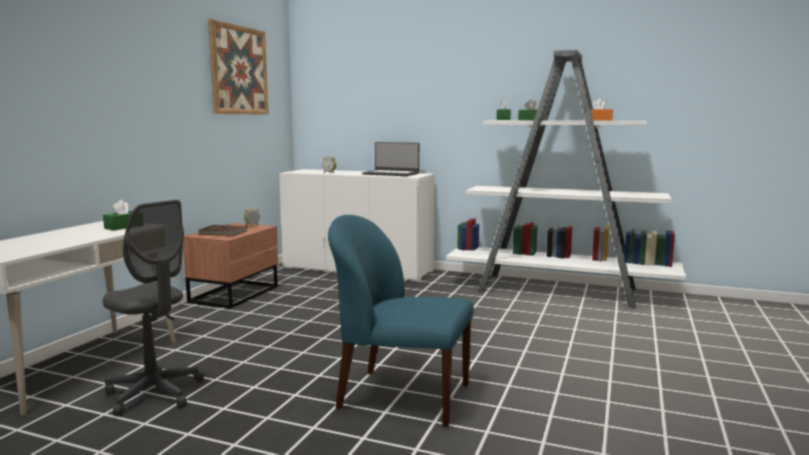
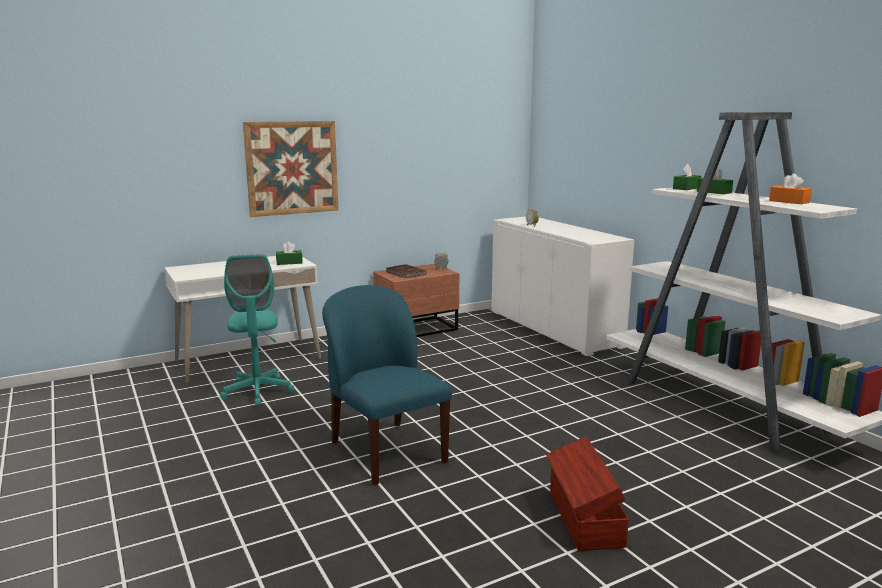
camera: 40 degrees right, 5 degrees up
(154, 394) = (258, 392): grey office chair -> turquoise office chair
(239, 70) = (454, 120): picture -> picture (292, 168)
(391, 174) = (585, 234): laptop -> none
(627, 384) = (584, 519): none -> brown storage box

